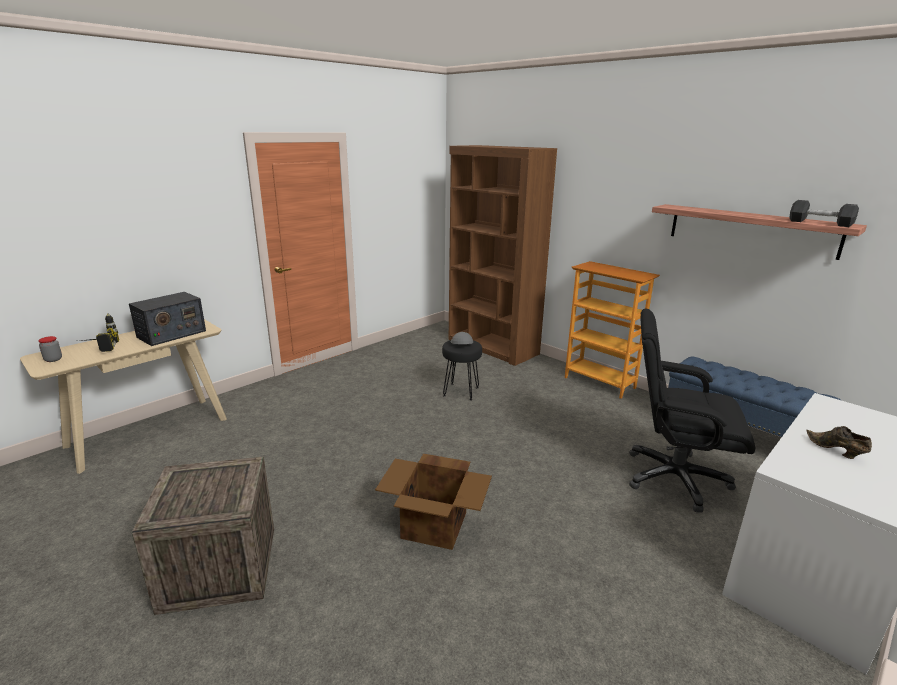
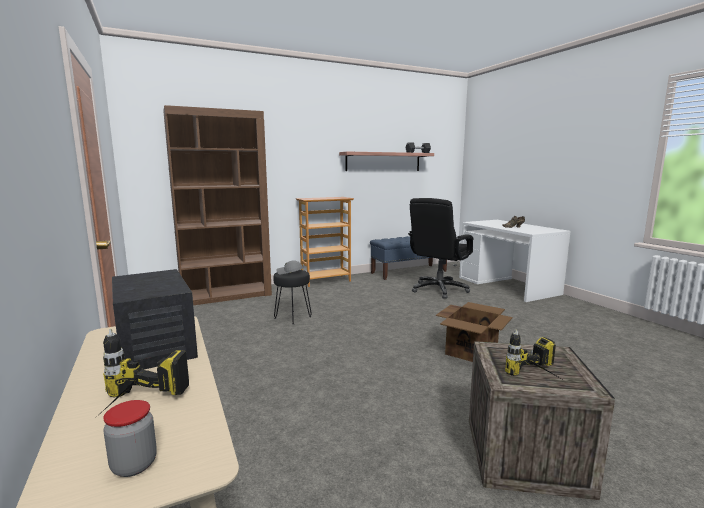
camera: 70 degrees left, 10 degrees down
(176, 492) = (541, 379): none -> power drill

